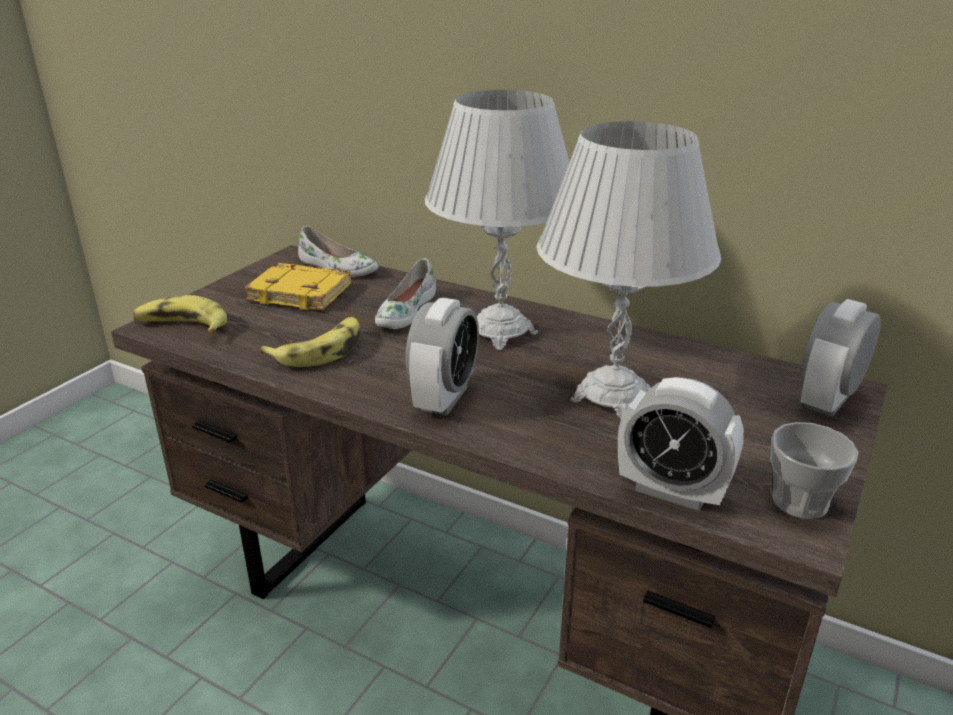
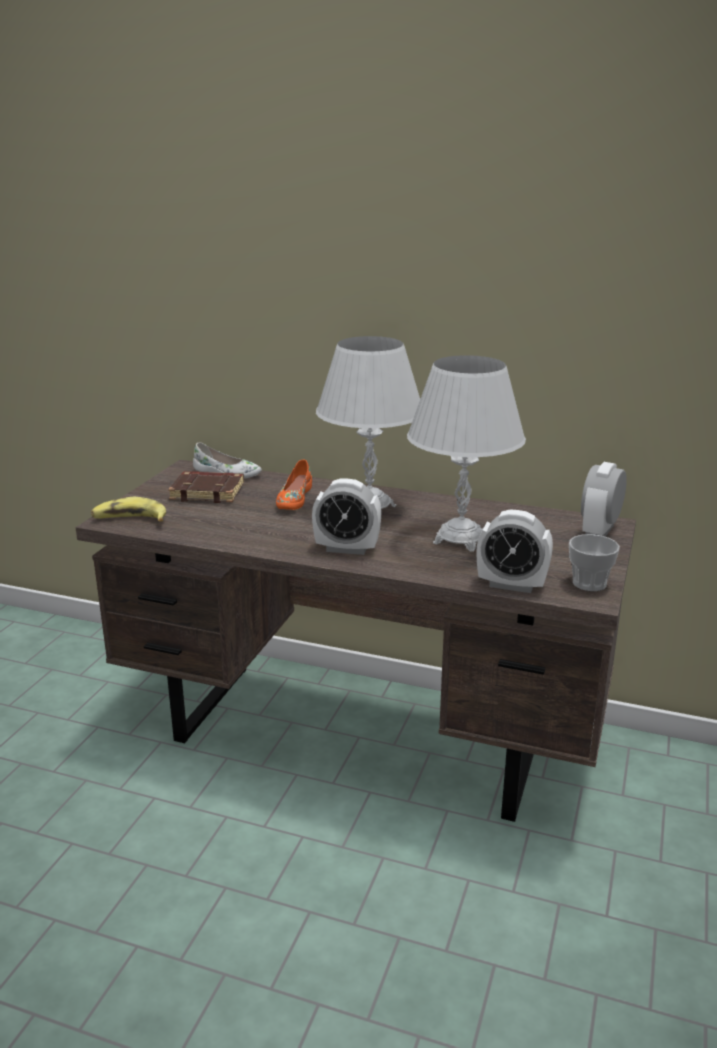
camera: 10 degrees left, 5 degrees down
(302, 293) = (208, 492): yellow book -> brown book
(320, 350) = (244, 527): banana -> none
(405, 311) = (293, 498): white shoe -> orange shoe
(444, 398) = (347, 549): alarm clock -> alarm clock turned 90 degrees clockwise

